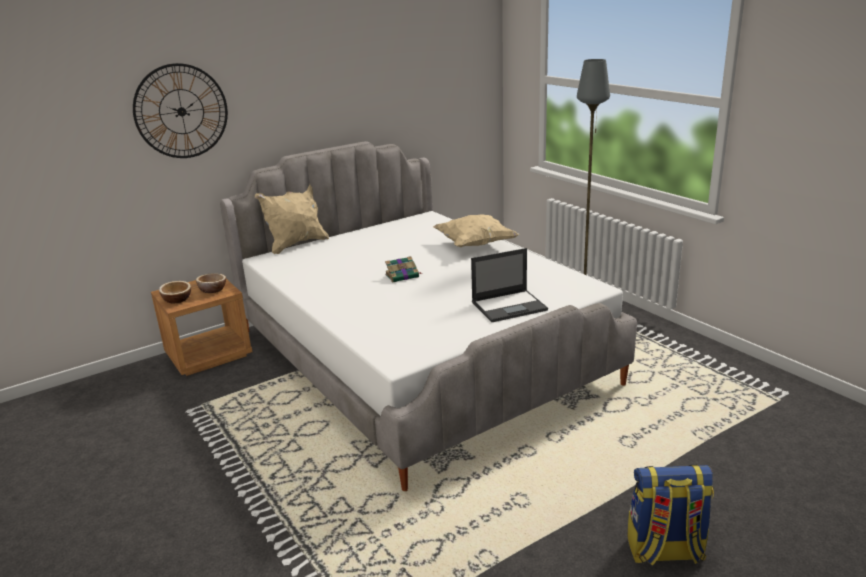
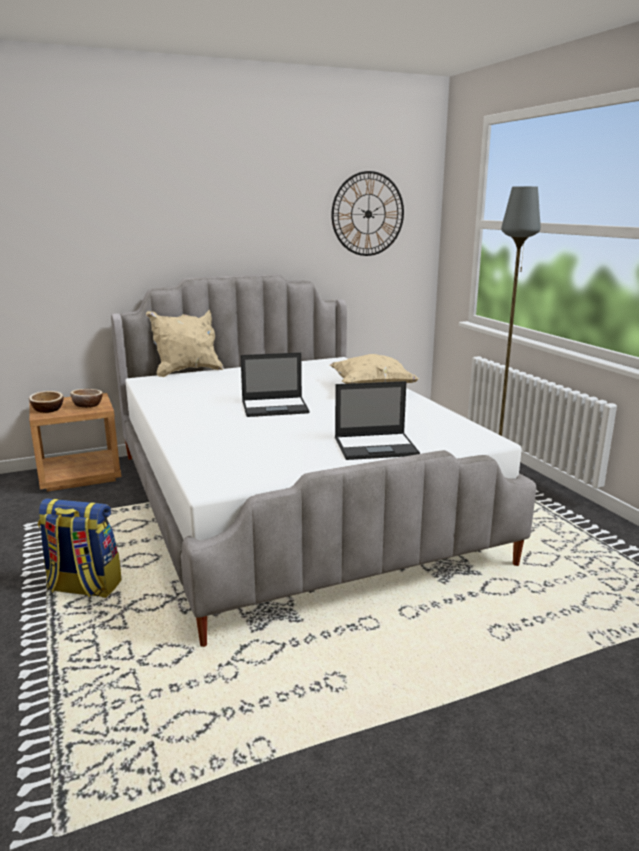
camera: 10 degrees right, 5 degrees down
(181, 111) = (78, 217): wall clock -> wall clock (368, 214)
(403, 276) = (275, 407): book -> laptop
(664, 551) = (504, 788): backpack -> backpack (83, 587)

